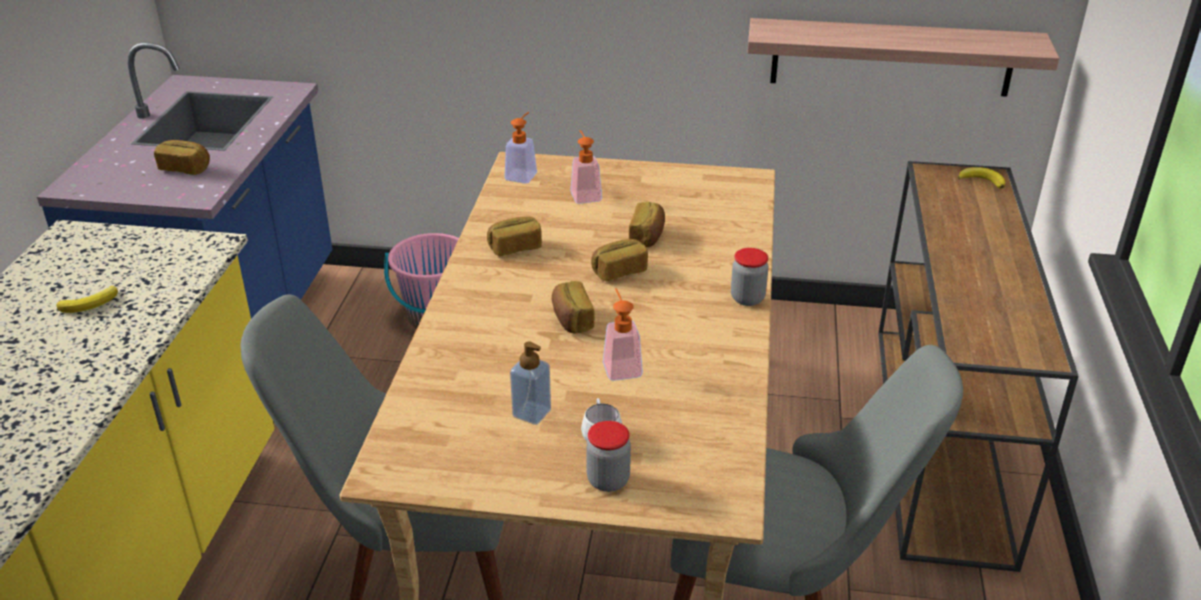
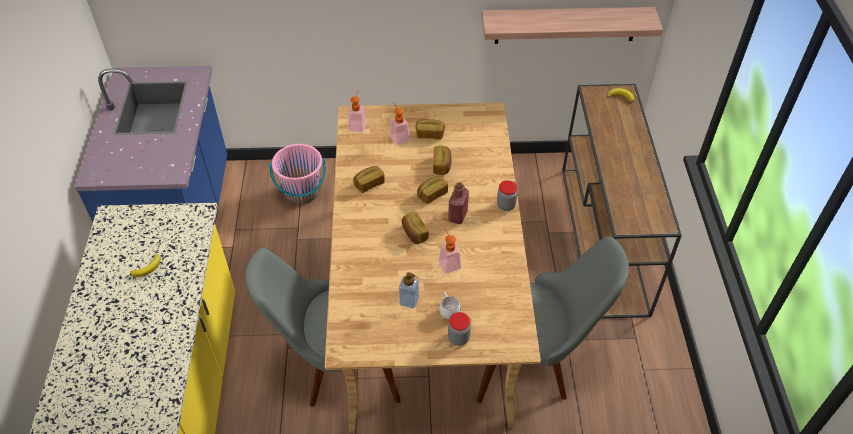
camera: 10 degrees left, 15 degrees up
(185, 168) = (157, 151): bread -> bread (429, 134)
(656, 304) = (457, 216): none -> red bottle

